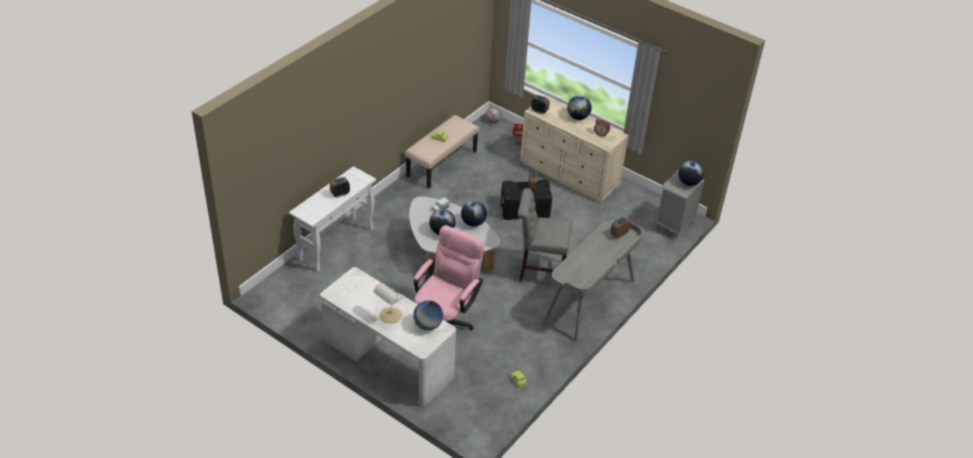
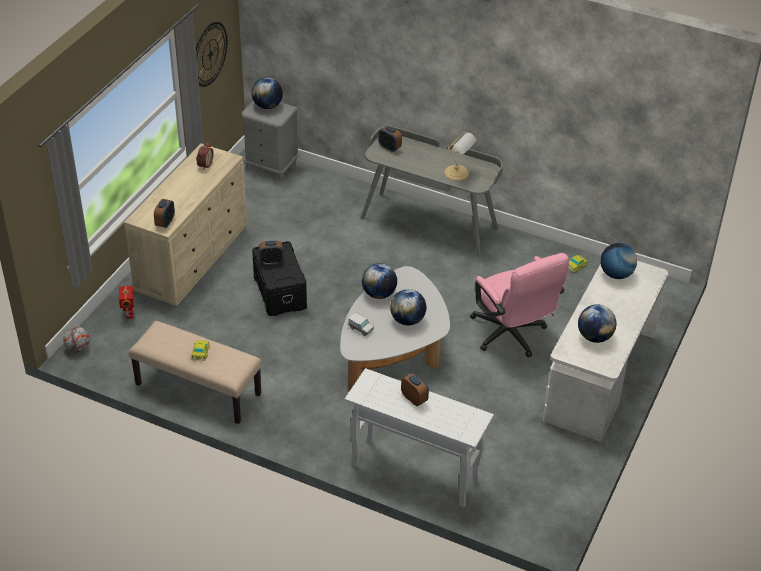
camera: 100 degrees left, 0 degrees up
(389, 316) = (619, 308): table lamp -> table lamp (458, 173)
(446, 320) = (512, 336): pink office chair -> pink office chair turned 135 degrees counterclockwise
(539, 271) = (393, 267): grey chair -> none
(578, 117) = (172, 187): globe -> globe (594, 337)
(683, 107) = (210, 54): none -> wall clock

